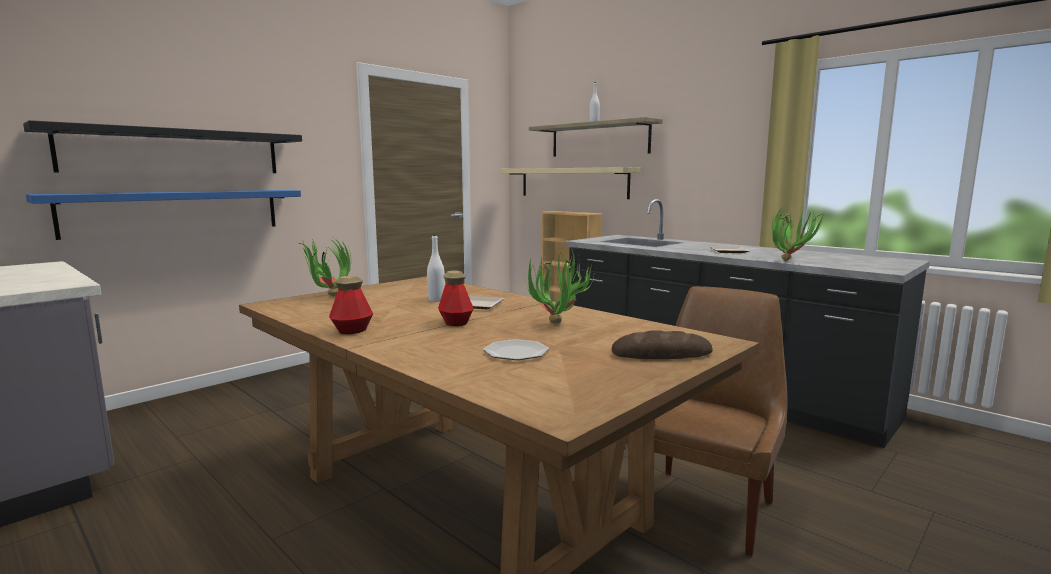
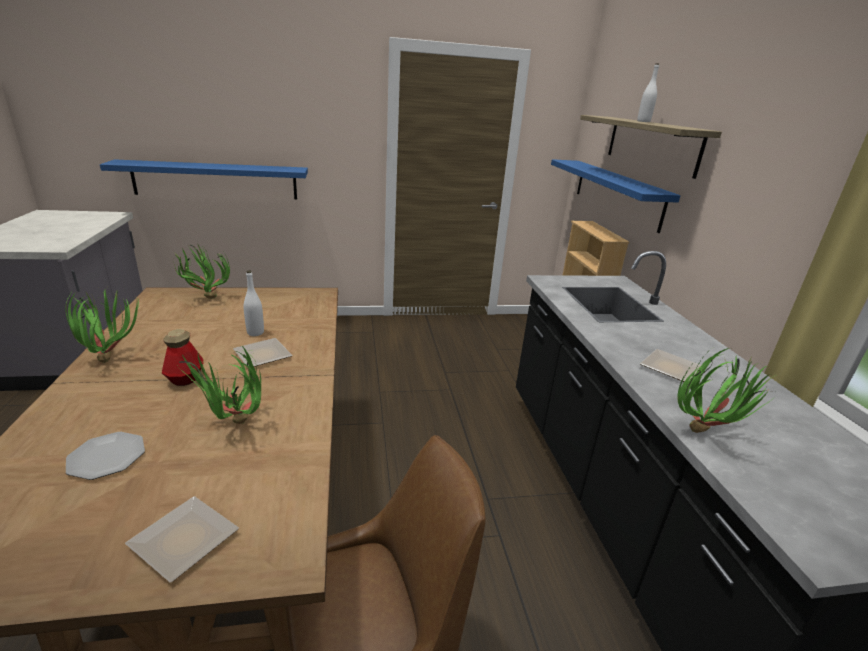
camera: 35 degrees right, 15 degrees up
(175, 152) = (214, 130): black shelf -> none
(352, 331) = (110, 357): bottle -> potted plant
(572, 182) = (616, 192): beige shelf -> blue shelf
(661, 354) = (183, 543): bread -> plate

